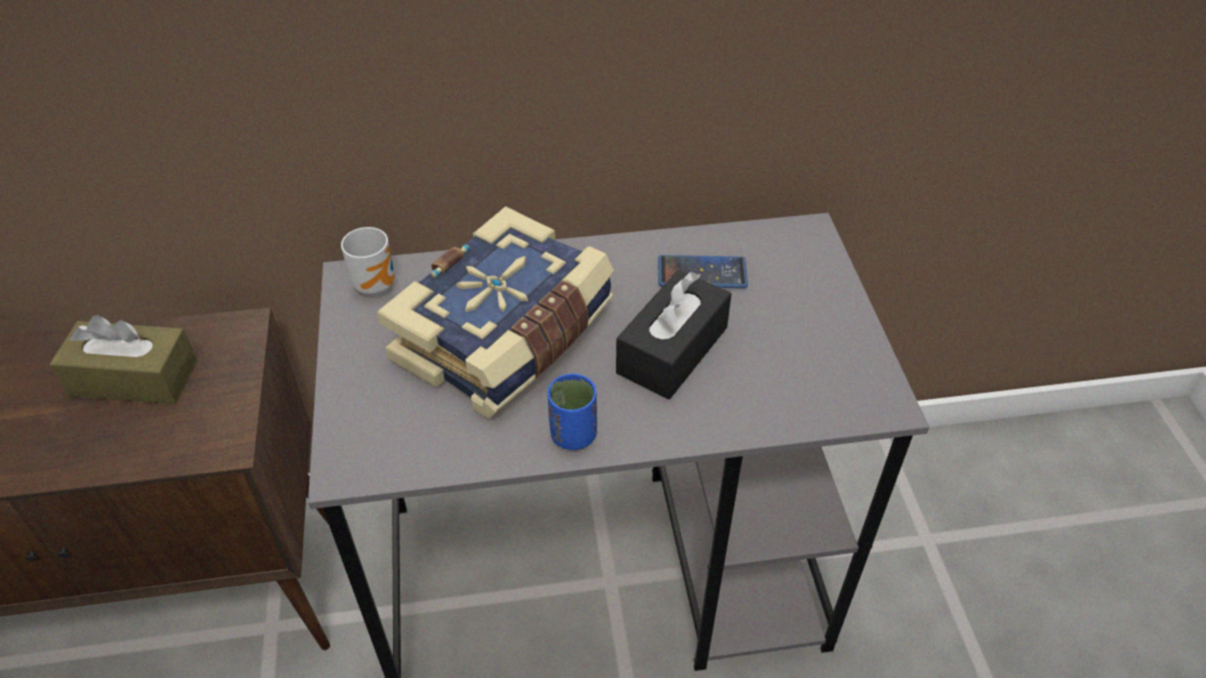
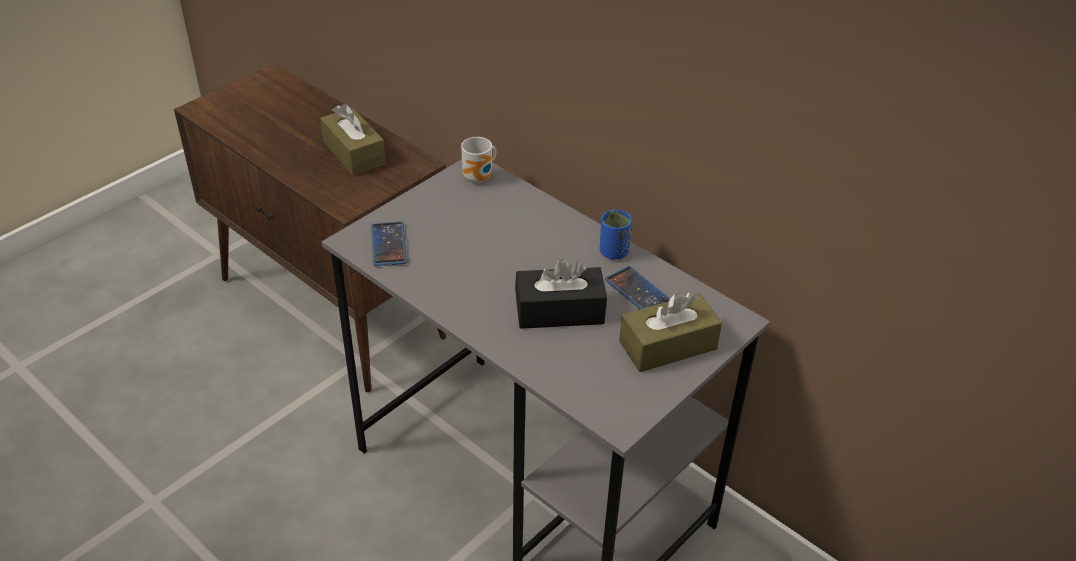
camera: 50 degrees right, 5 degrees down
(396, 435) = (388, 244): none -> phone
(507, 337) = (496, 244): book -> none
(573, 435) = (455, 305): blue cup -> blue cup (613, 252)
(801, 300) = (668, 345): none -> brown tissue box

